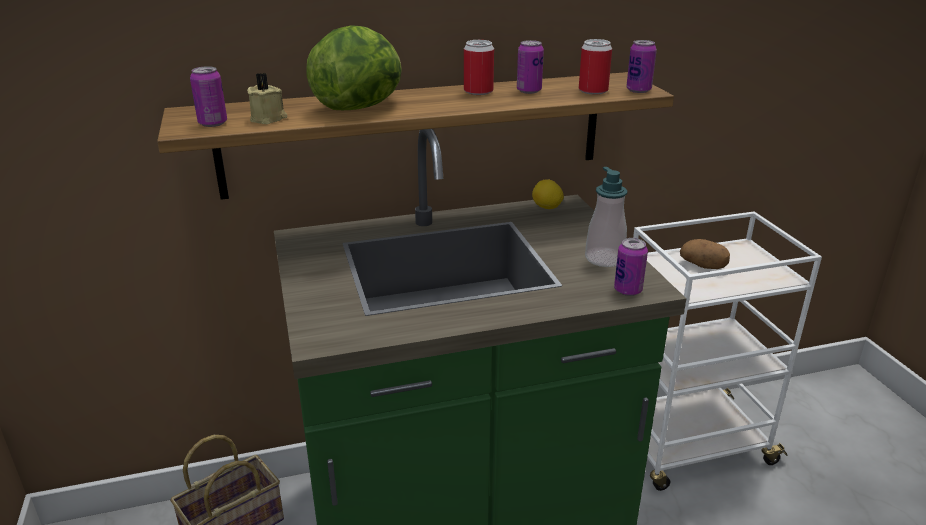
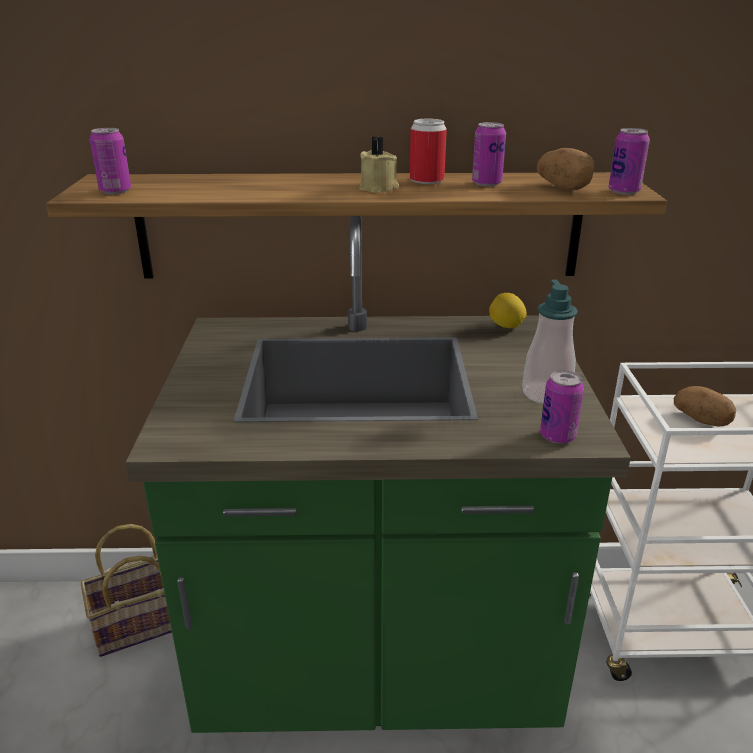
camera: 15 degrees right, 0 degrees up
(269, 119) = (175, 191): beige candle -> beige candle (379, 188)
(360, 107) = (282, 186): lettuce -> none
(593, 91) = (565, 188): can -> potato

